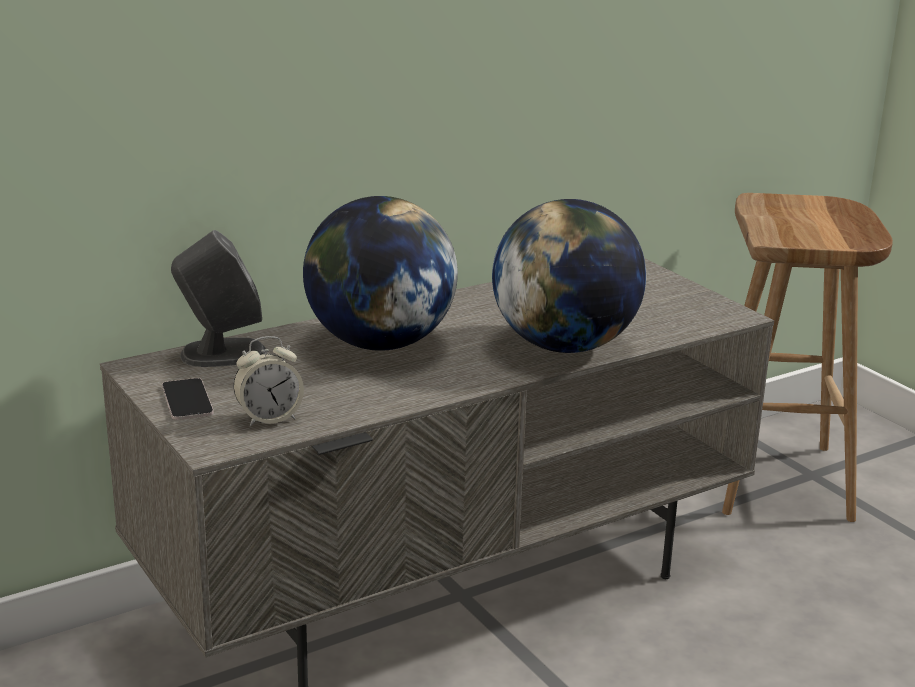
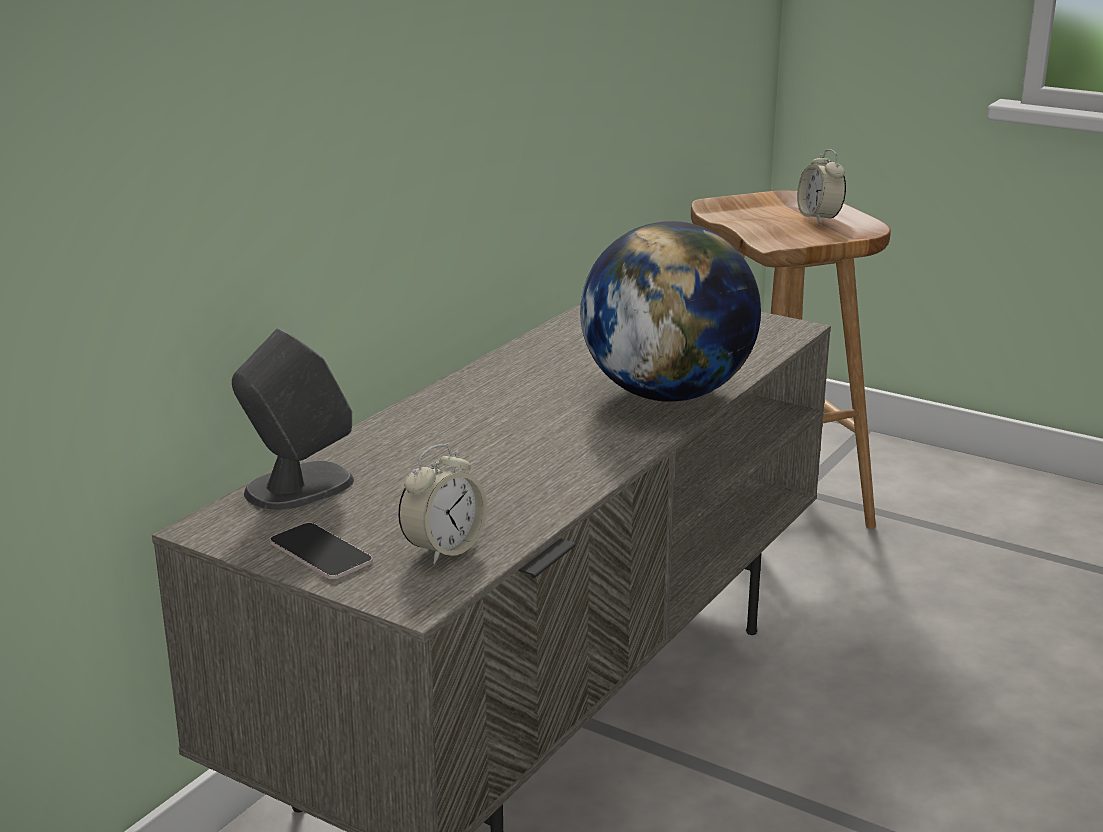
camera: 25 degrees left, 0 degrees up
(380, 343) = (470, 434): globe -> none
(839, 225) = (819, 218): none -> alarm clock

